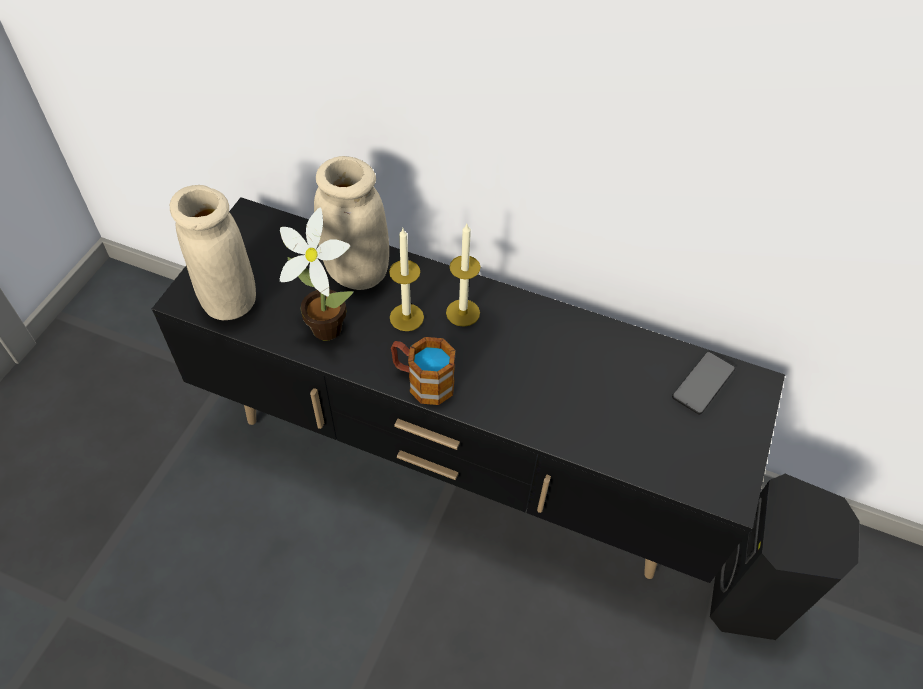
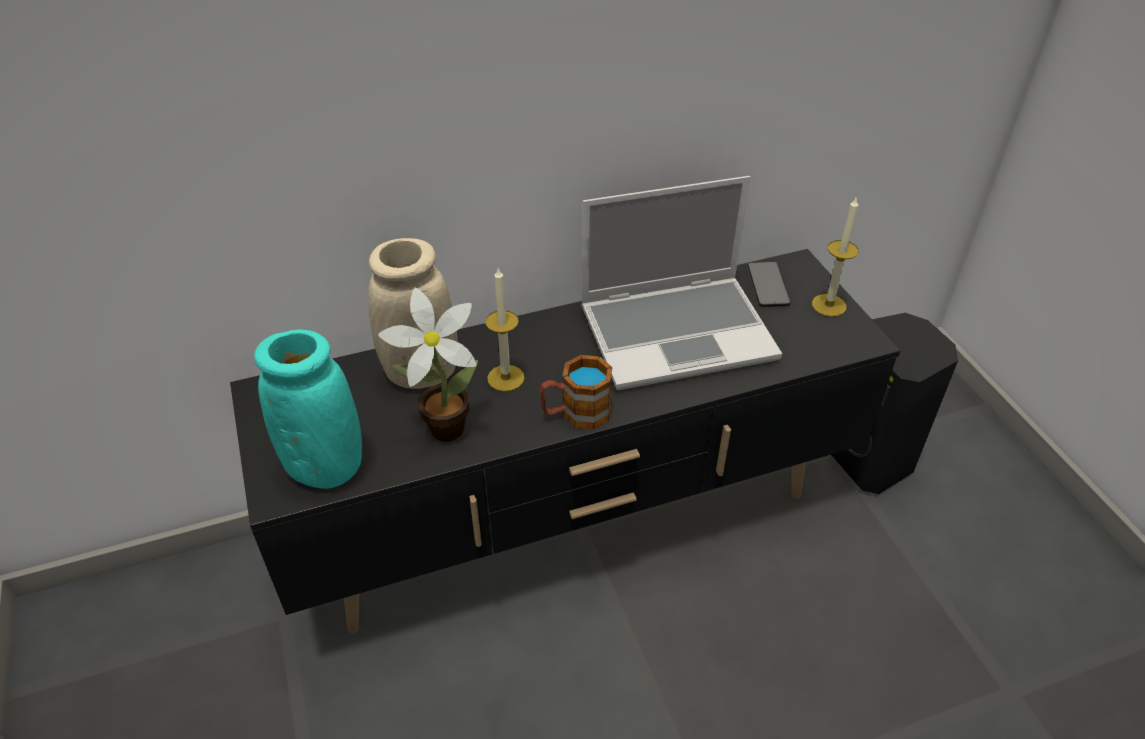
camera: 40 degrees left, 10 degrees down
(229, 300) = (325, 467): beige vase -> turquoise vase
(463, 312) = (547, 346): candle -> candle (829, 305)
(576, 372) = (678, 332): none -> laptop

